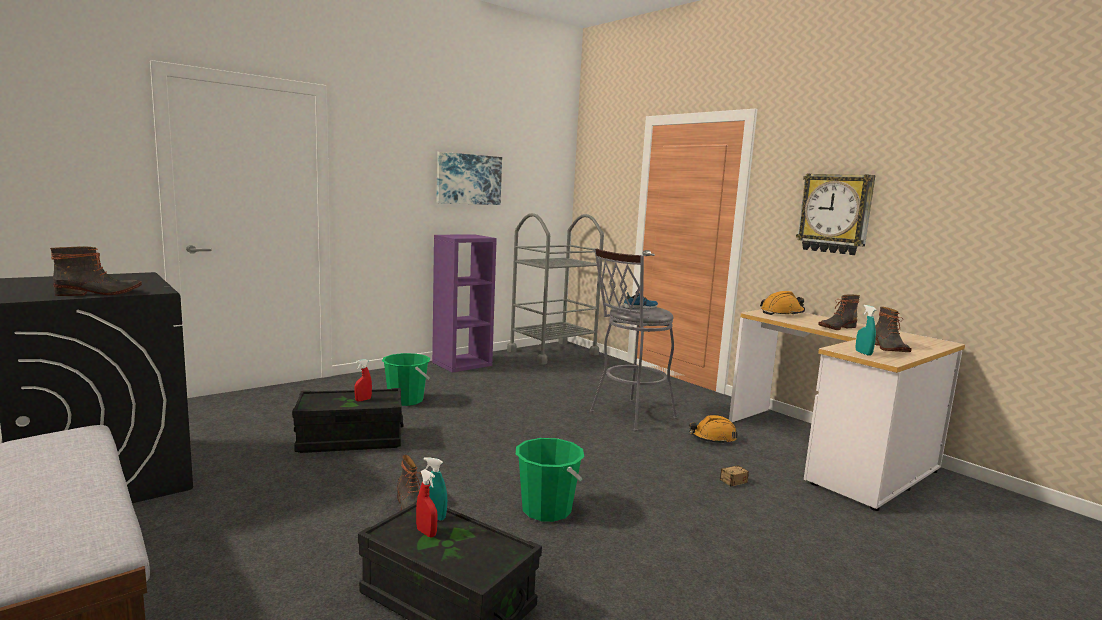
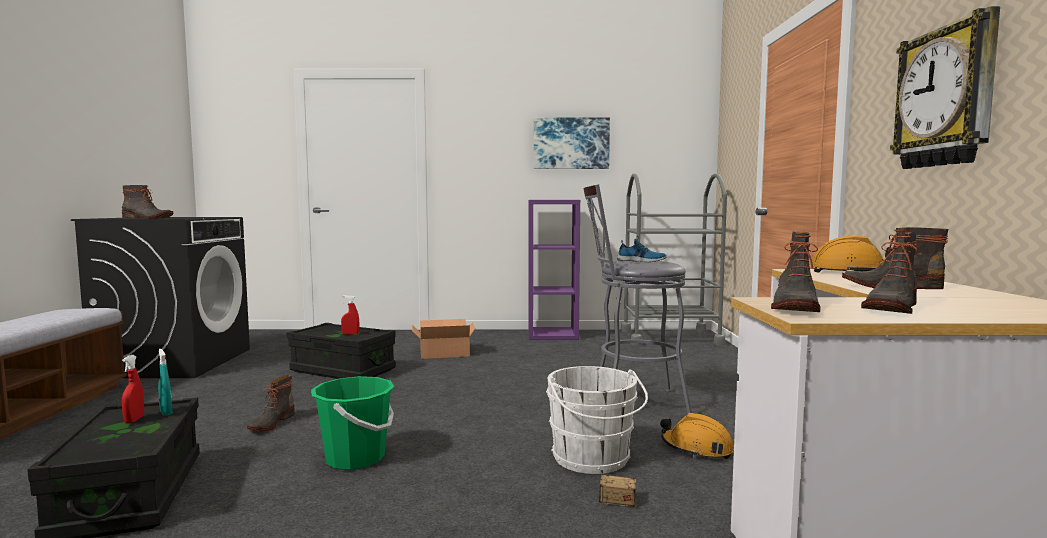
camera: 40 degrees right, 5 degrees down
(406, 400) = (443, 353): green bucket -> cardboard box
(680, 462) = (592, 459): none -> white bucket
(863, 353) = (793, 306): turquoise spray bottle -> boot

